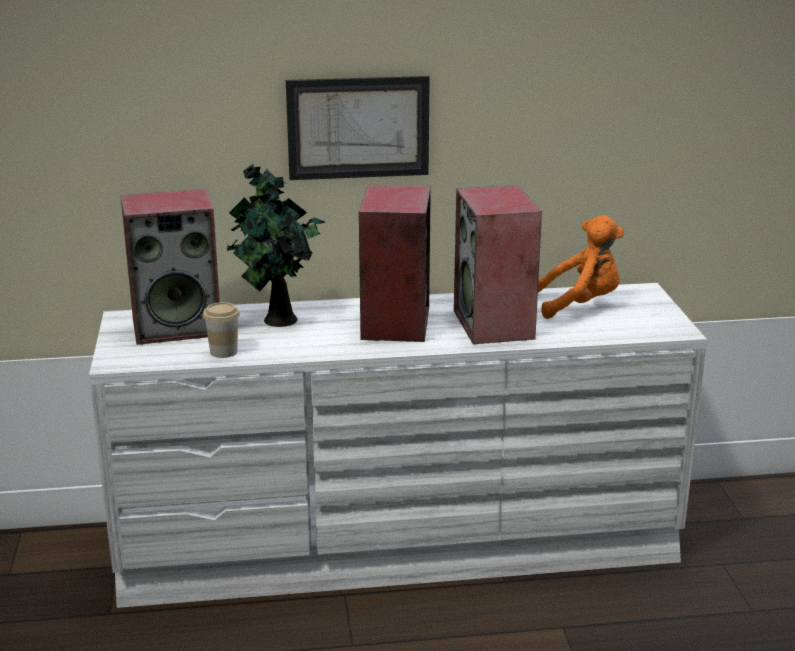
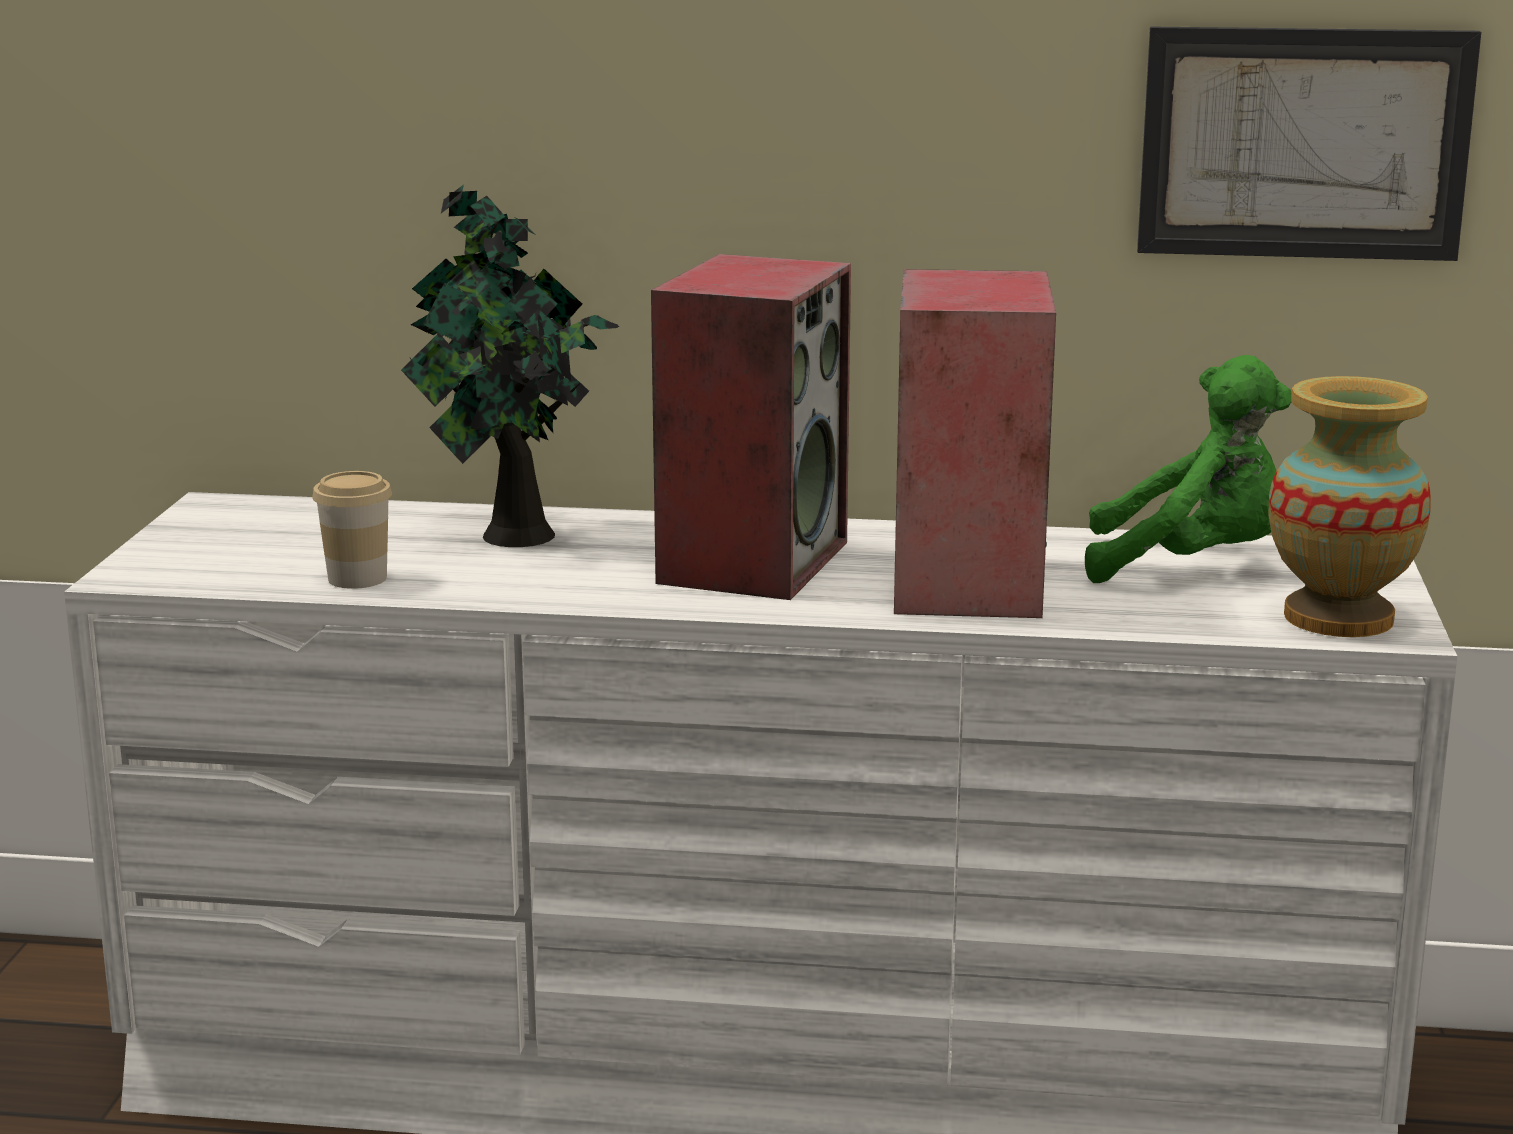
camera: 15 degrees right, 5 degrees down
(178, 326) = (305, 528): speaker -> none
(358, 127) = (719, 133): picture -> picture (1304, 143)
(580, 305) = (1192, 566): orange plush toy -> green plush toy
(652, 325) = (1337, 618): none -> vase

